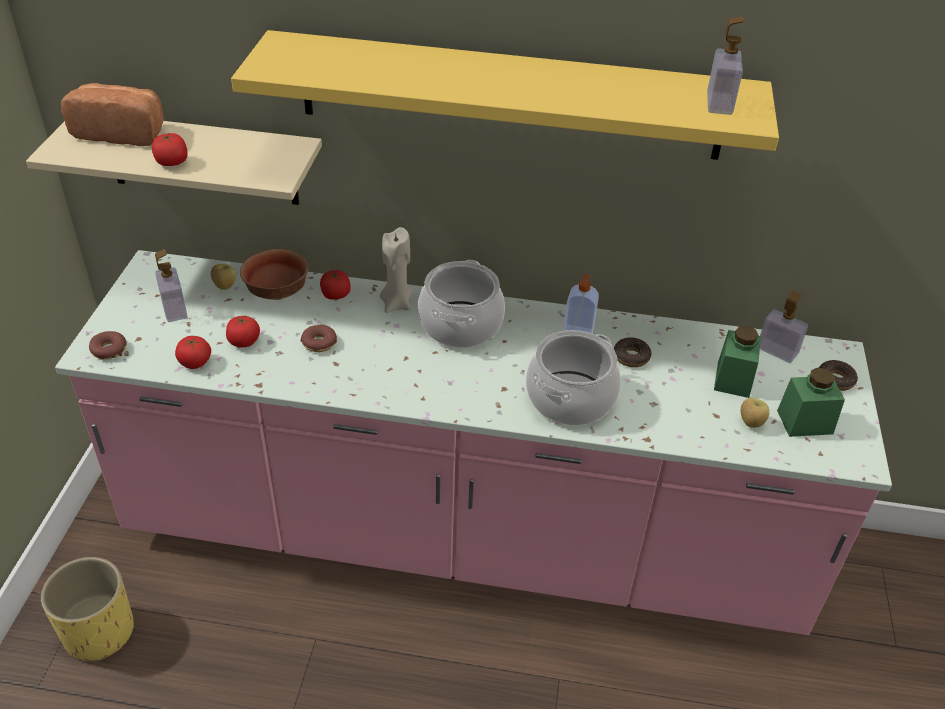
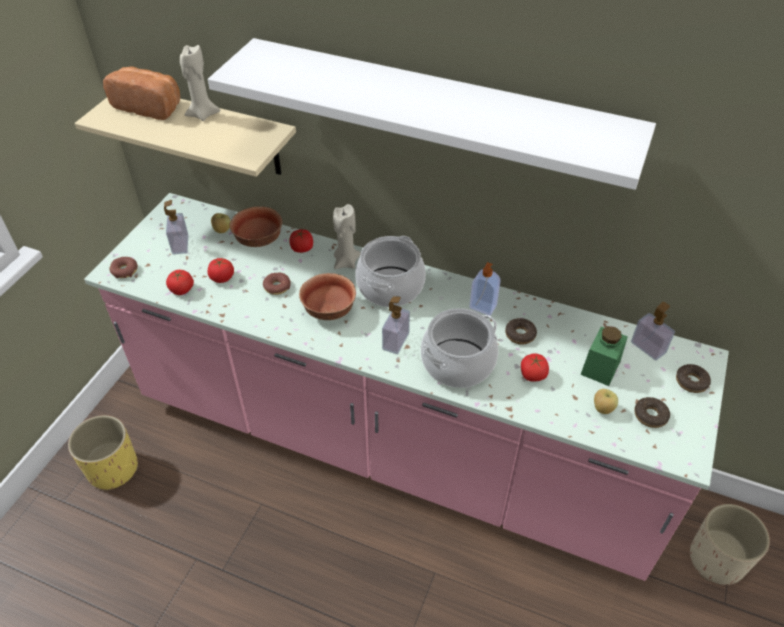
camera: 15 degrees right, 5 degrees up
(172, 162) = (176, 136): tomato -> tomato (532, 375)
(197, 135) = (202, 114): none -> beige candle
(393, 362) = (328, 311): none -> bowl
(510, 96) = (438, 110): yellow shelf -> white shelf
(719, 103) = (598, 140): soap dispenser -> soap dispenser (395, 341)
(804, 422) = (650, 415): green jar -> donut
(874, 600) = (716, 560): none -> beige planter

